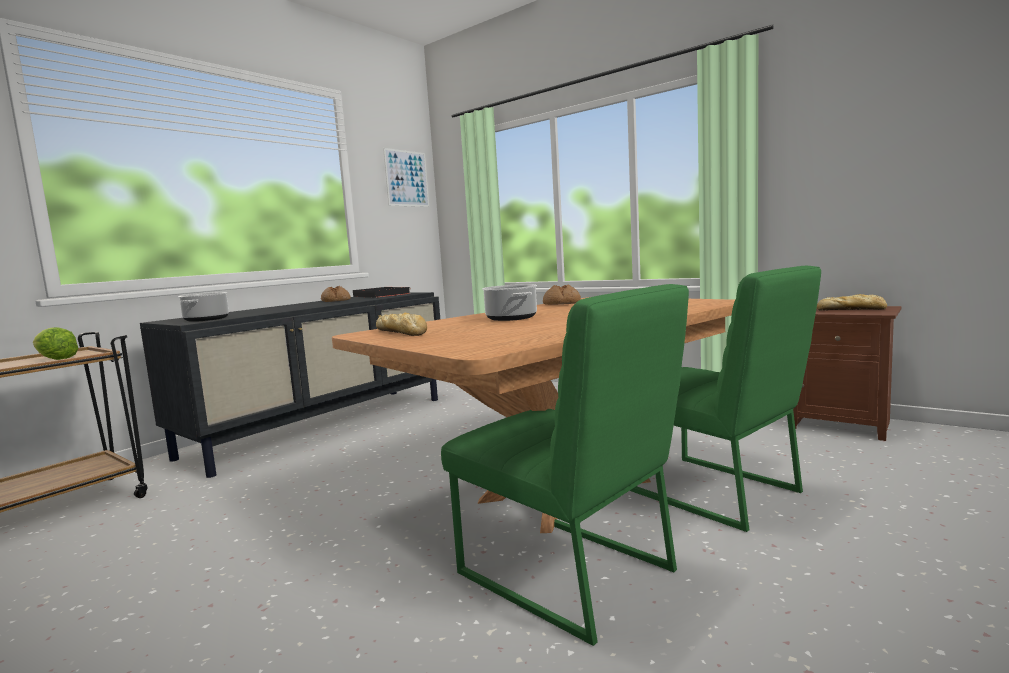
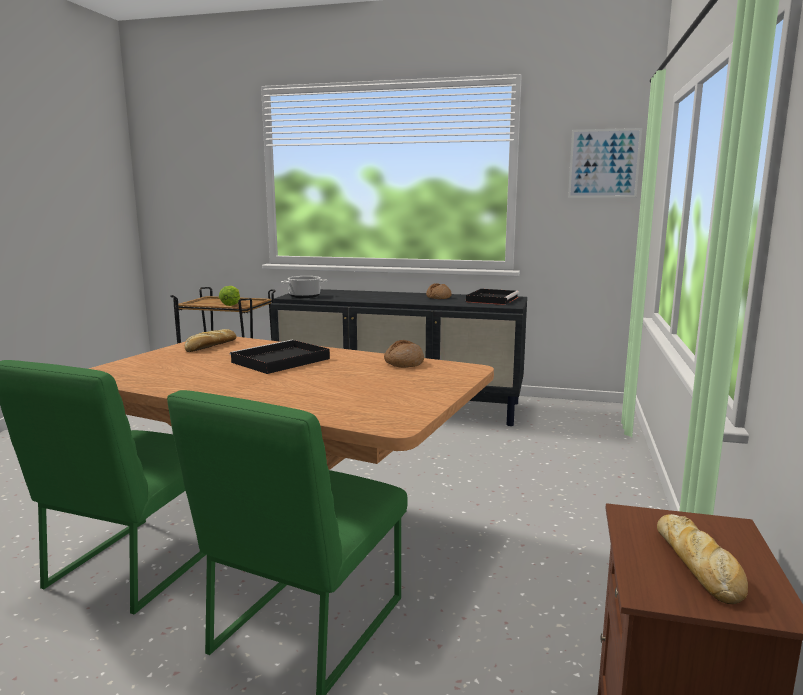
camera: 65 degrees right, 5 degrees up
(512, 318) = (279, 361): cooking pot -> black tray

